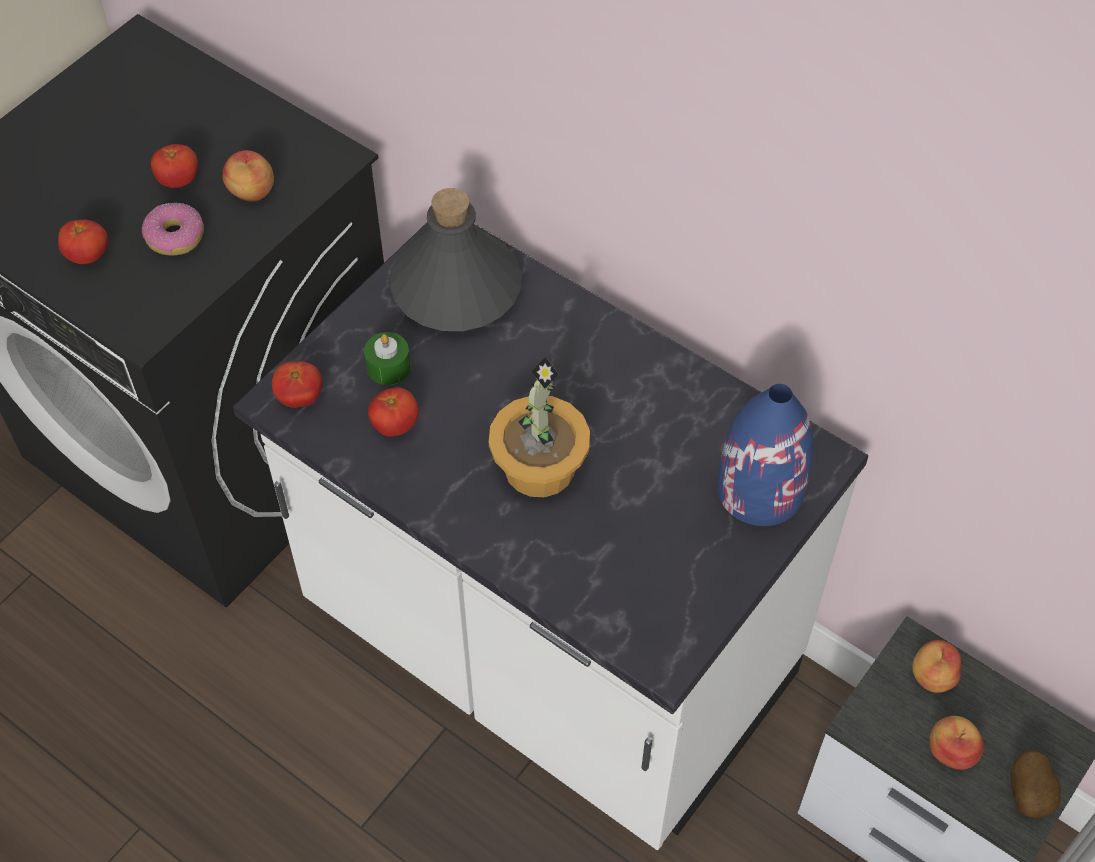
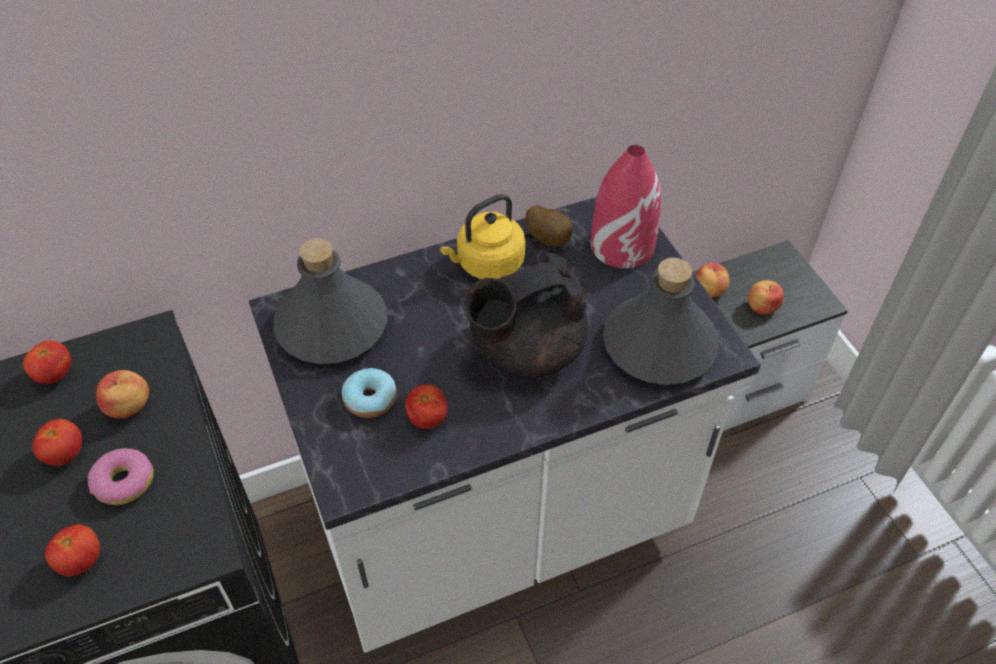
camera: 60 degrees left, 5 degrees down
(300, 397) = (353, 470): tomato -> tomato (55, 374)
(388, 367) = (370, 399): green candle -> donut
(538, 466) = (525, 349): potted plant -> black teapot
(630, 589) = (658, 345): none -> grey bottle
(634, 374) = (487, 264): none -> yellow kettle
(760, 488) = (621, 245): blue vase -> red vase
(1030, 795) = (806, 288): potato -> potato (549, 238)

